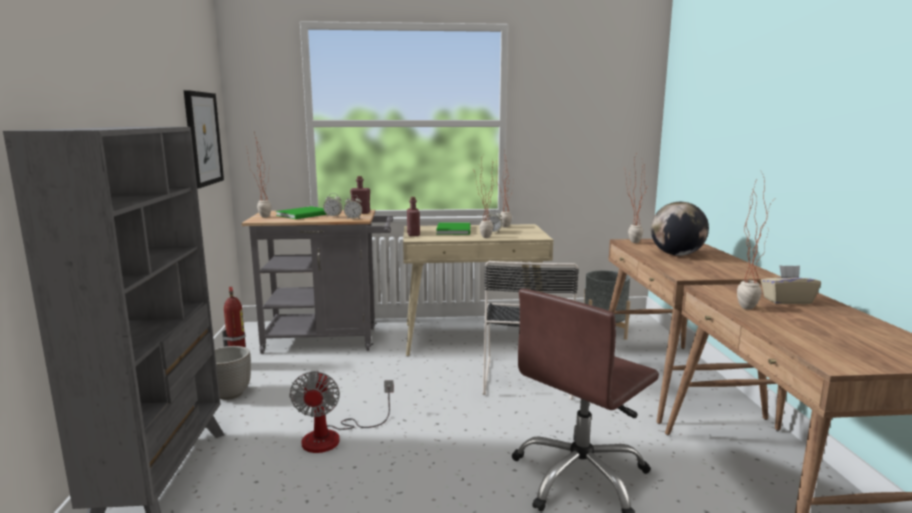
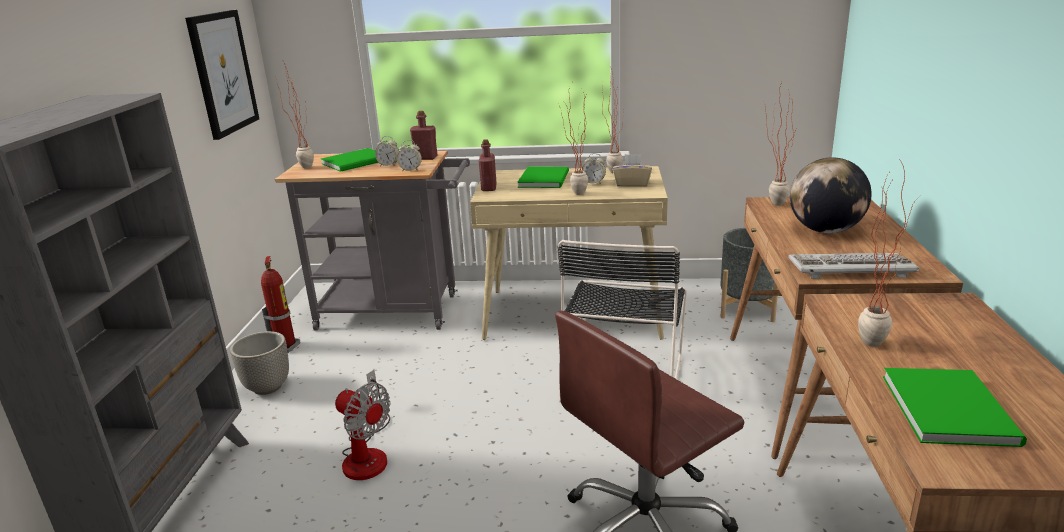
camera: 10 degrees right, 10 degrees up
(333, 437) = (367, 454): fan -> fan turned 60 degrees counterclockwise
(706, 272) = (850, 268): none -> keyboard
(787, 300) = (939, 330): beige tissue box -> beige tissue box (632, 184)
(820, 336) = (949, 407): none -> green book

